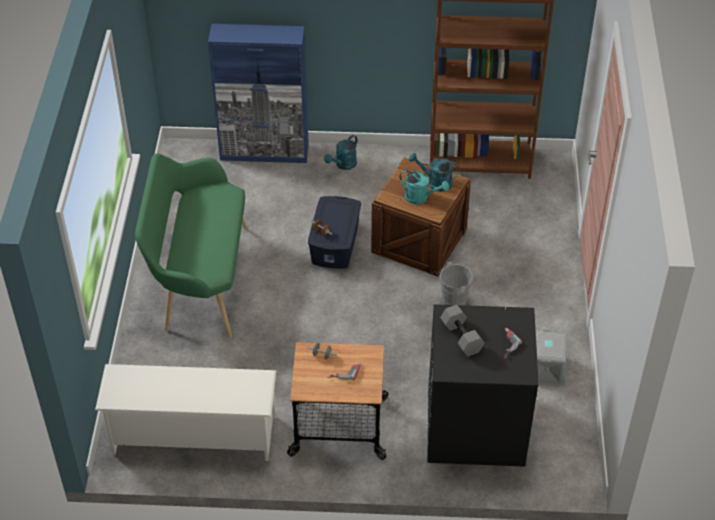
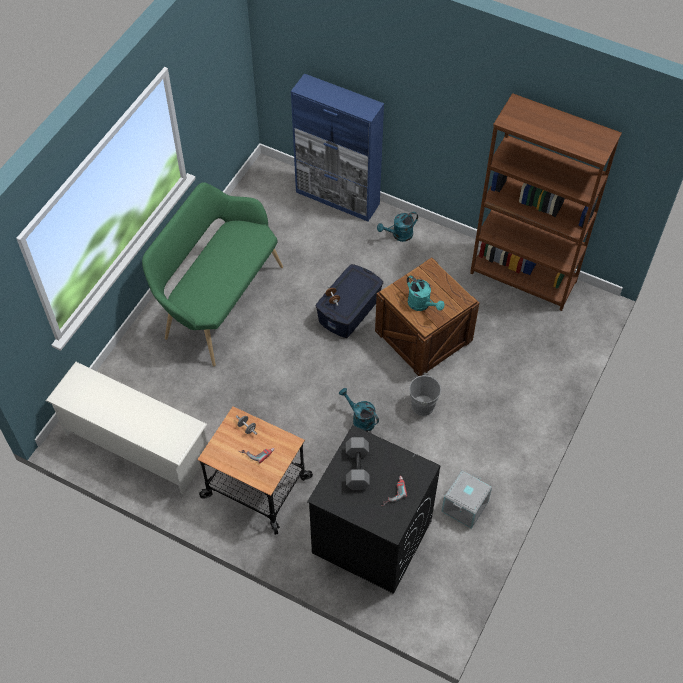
camera: 25 degrees right, 10 degrees up
(435, 182) = (444, 294): turquoise watering can -> turquoise watering can (360, 419)

